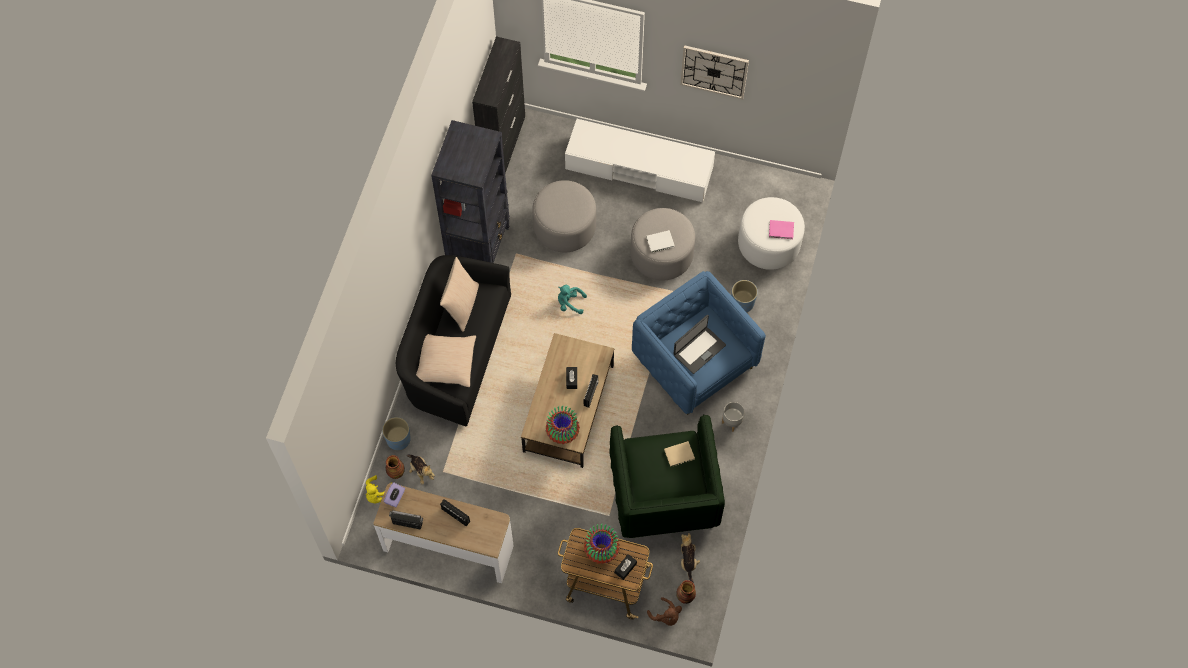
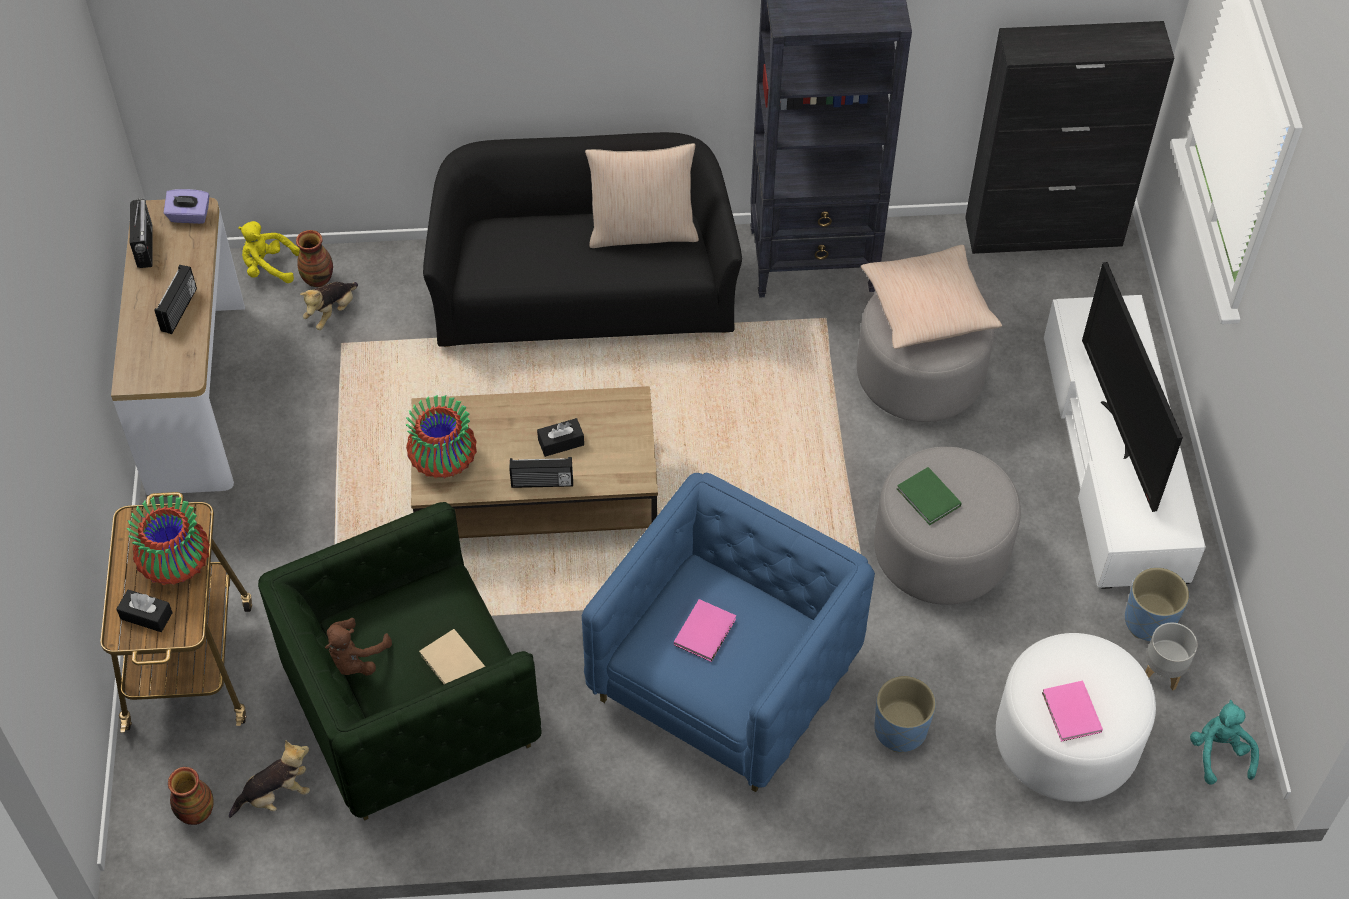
camera: 70 degrees right, 10 degrees down
(398, 439) = (383, 263): blue planter -> blue planter (1149, 620)
(446, 363) = (517, 243): beige pillow -> beige pillow (928, 308)
(570, 303) = (760, 431): turquoise plush toy -> turquoise plush toy (1219, 753)
(645, 157) = (1120, 429): none -> television
(661, 242) = (928, 499): white book -> green book
(666, 616) = (145, 789): brown plush toy -> brown plush toy (354, 660)
(699, 349) = (706, 631): laptop -> pink book
(714, 71) = (1299, 368): wall clock -> none
(731, 422) = (614, 787): grey planter -> grey planter (1162, 671)

